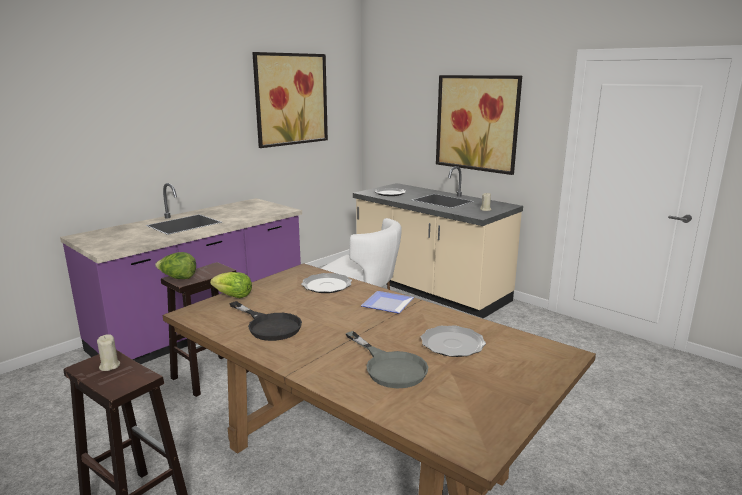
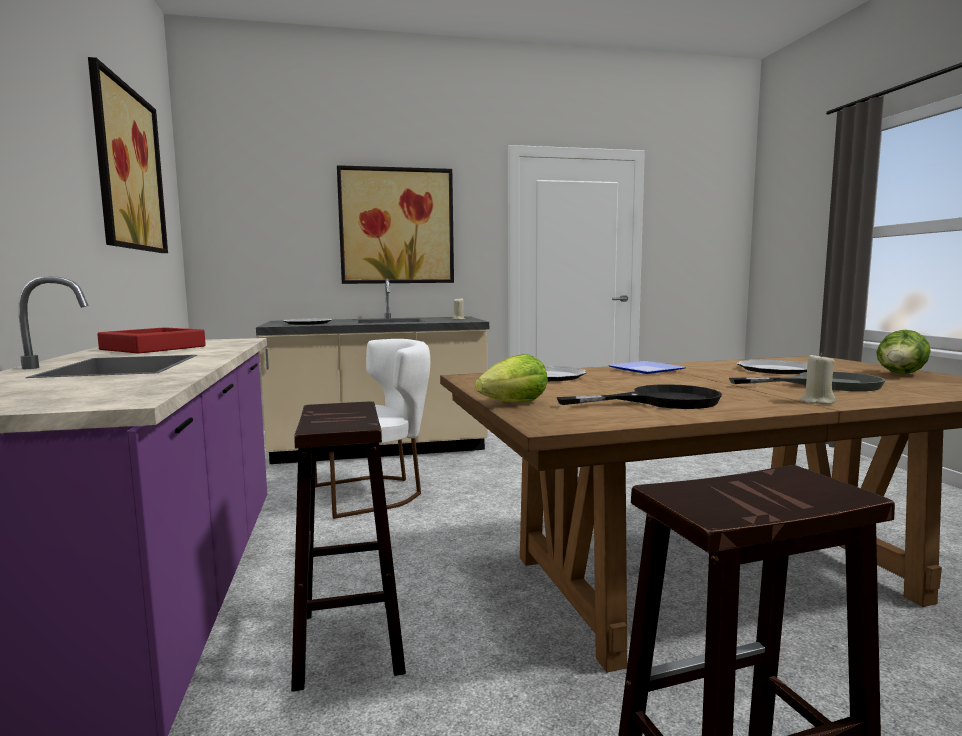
camera: 55 degrees left, 10 degrees down
(109, 366) = (725, 493): beige candle -> beige candle (817, 402)
(178, 278) = (330, 426): lettuce -> lettuce (900, 374)
(237, 210) = (153, 348): none -> red tray

